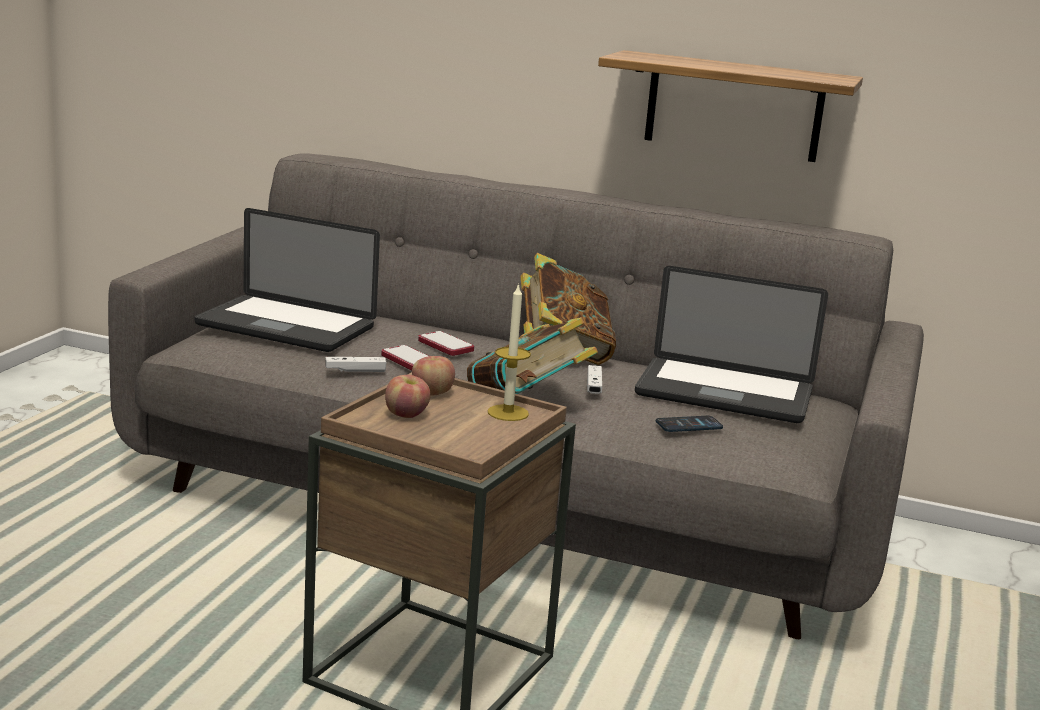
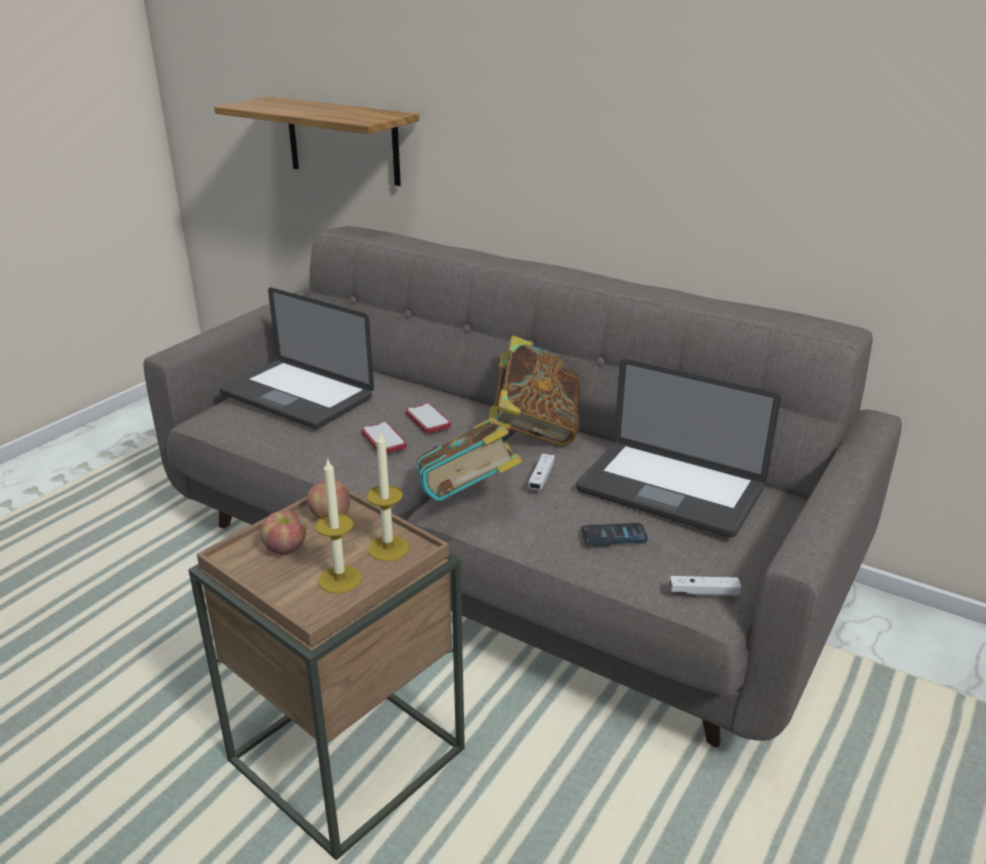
camera: 15 degrees right, 10 degrees up
(355, 370) = (330, 451): white game controller -> white game controller (703, 592)
(478, 433) = (340, 579): none -> candle
(734, 107) = (715, 187): shelf -> shelf (343, 141)

